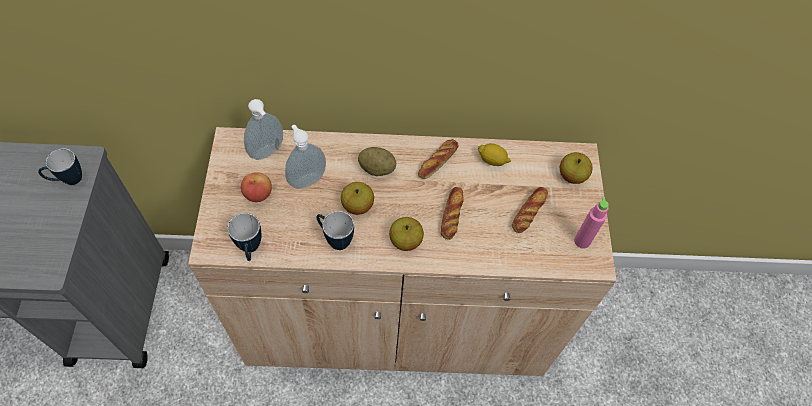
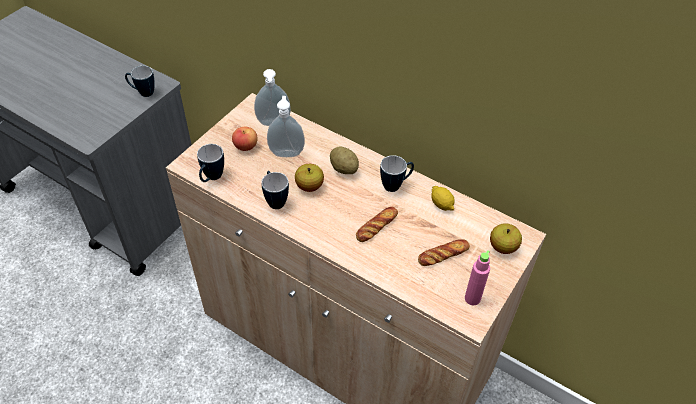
camera: 35 degrees right, 10 degrees down
(405, 241) = (326, 226): apple -> none
(438, 161) = (396, 185): bread -> mug

